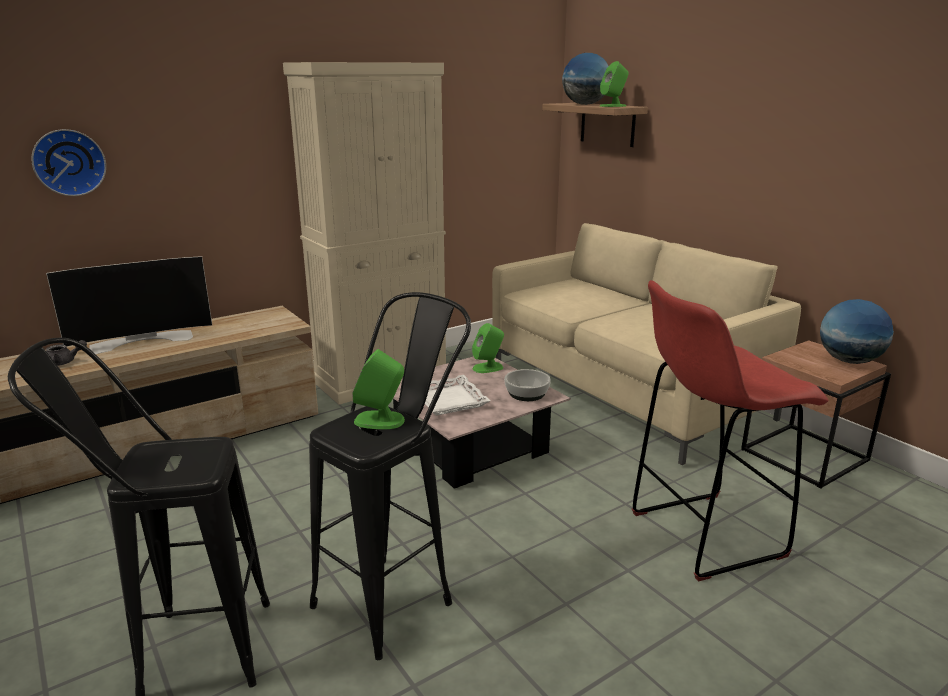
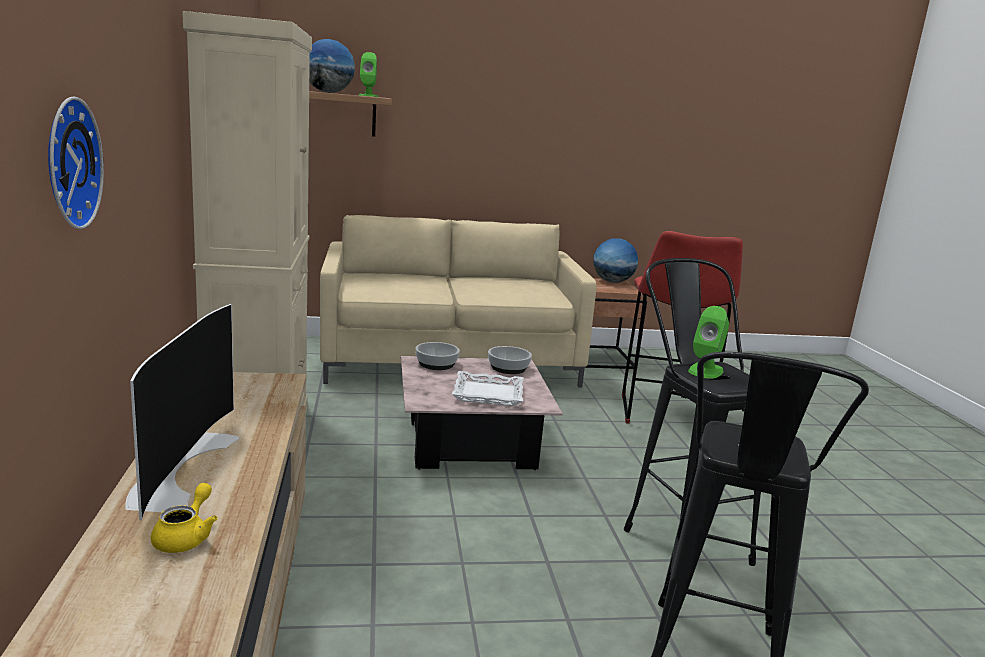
camera: 65 degrees left, 5 degrees down
(64, 362) = (186, 537): grey teapot -> yellow teapot
(488, 367) = (437, 364): green speaker -> bowl

